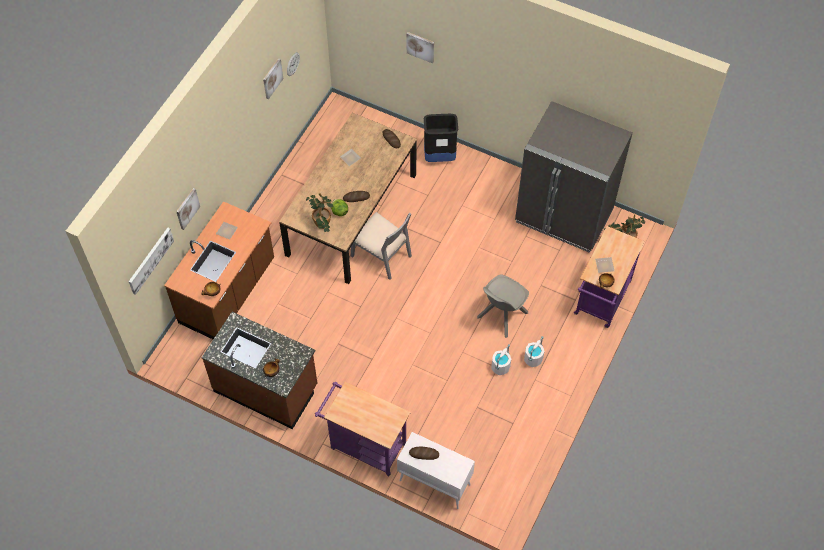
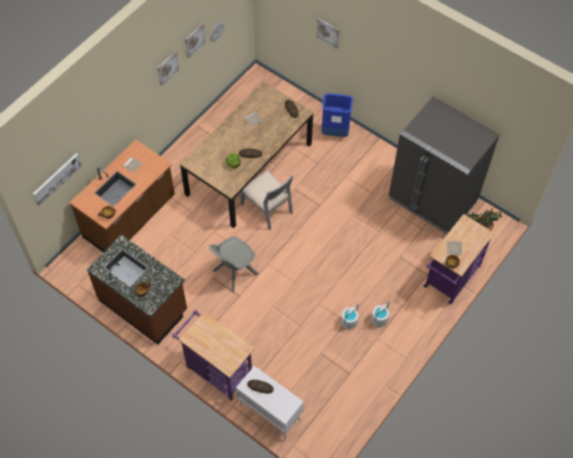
camera: 10 degrees right, 0 degrees up
(187, 208) = (98, 139): picture -> picture (167, 67)
(322, 226) = (215, 174): potted plant -> none
(439, 157) = (335, 132): black trash can -> blue trash can
(501, 316) = (359, 277): grey chair -> grey chair (234, 273)

